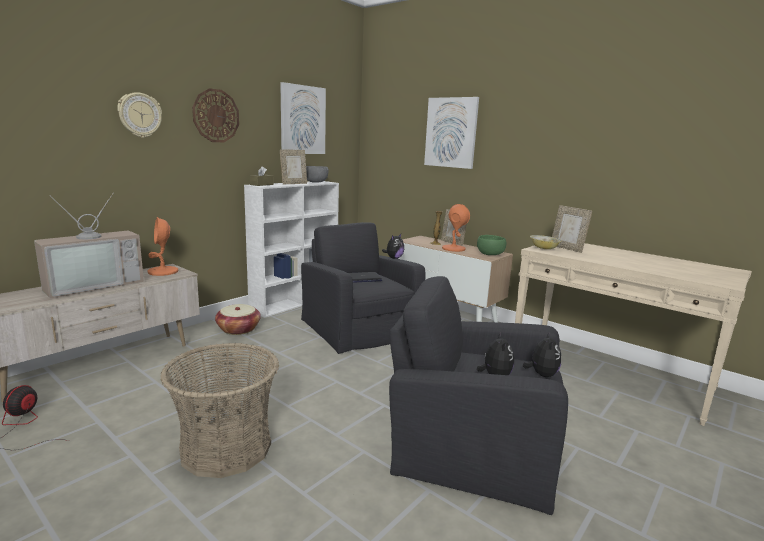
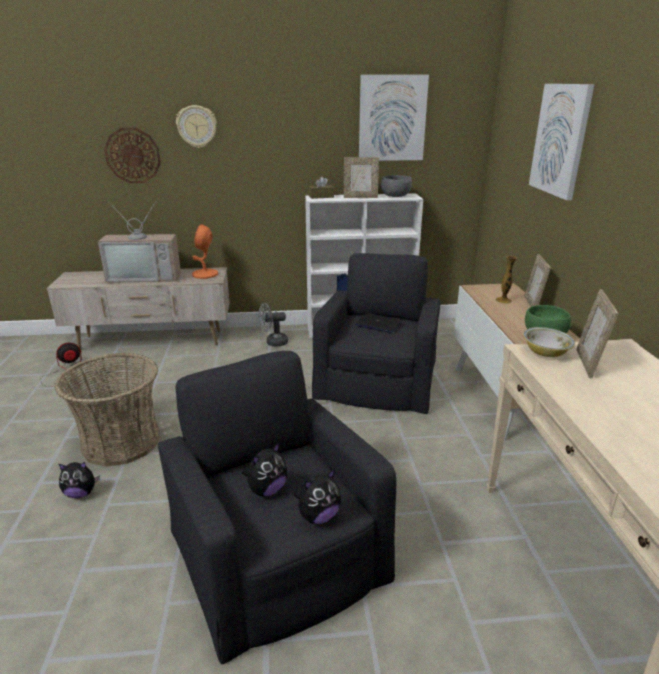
camera: 45 degrees right, 10 degrees up
(216, 116) = (275, 121): wall clock -> wall clock (133, 155)
(238, 329) = (273, 342): basket -> grey fan
(394, 258) = (431, 308): plush toy -> plush toy (81, 493)
(453, 248) = (509, 314): orange table lamp -> none

